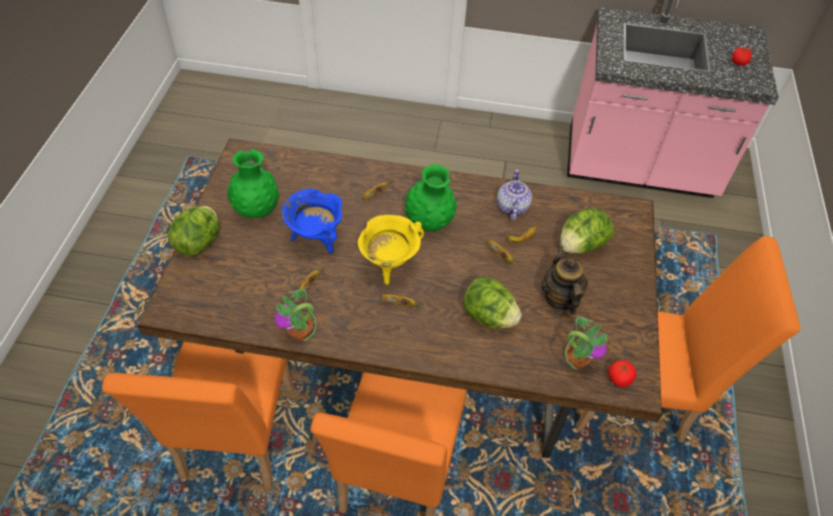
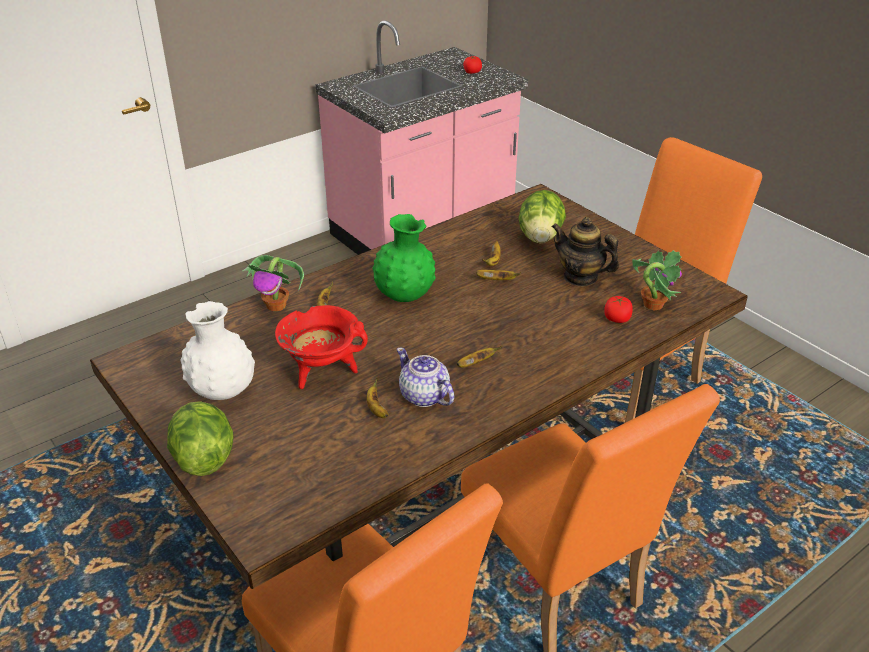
camera: 45 degrees left, 15 degrees down
(256, 209) = (223, 391): green vase -> white vase
(301, 333) = (428, 446): potted plant -> potted plant (277, 305)
(316, 238) = (322, 372): blue cooking pot -> red cooking pot
(389, 264) = (421, 345): yellow cooking pot -> none
(489, 316) = (553, 322): lettuce -> none
(512, 207) = (452, 246): teapot -> teapot (424, 396)
(619, 378) = (694, 294): tomato -> tomato (617, 319)

